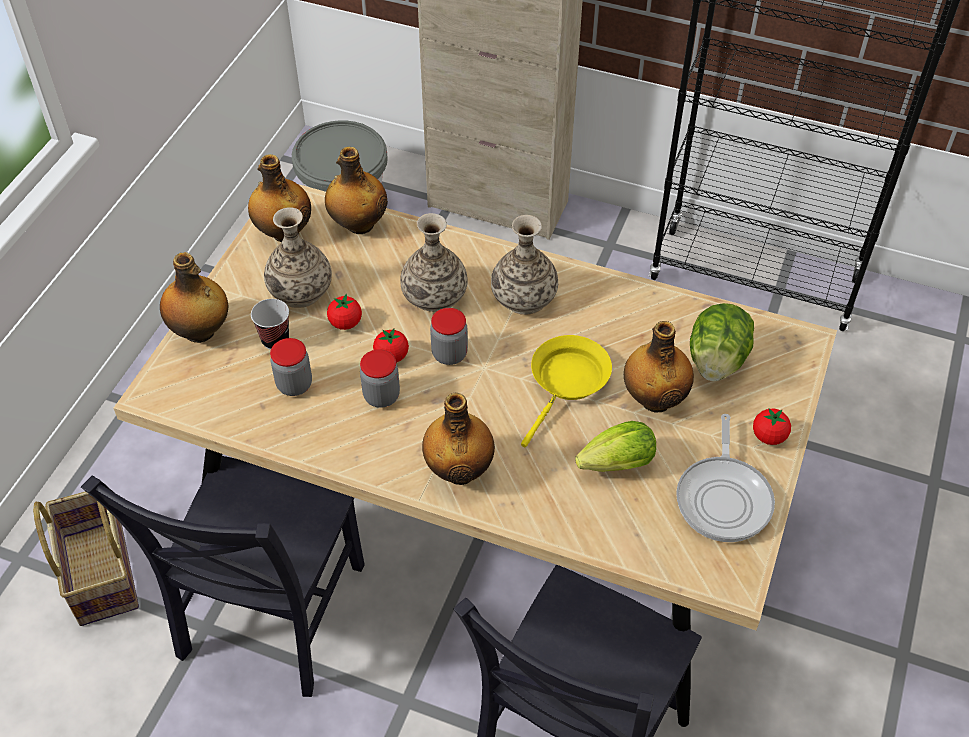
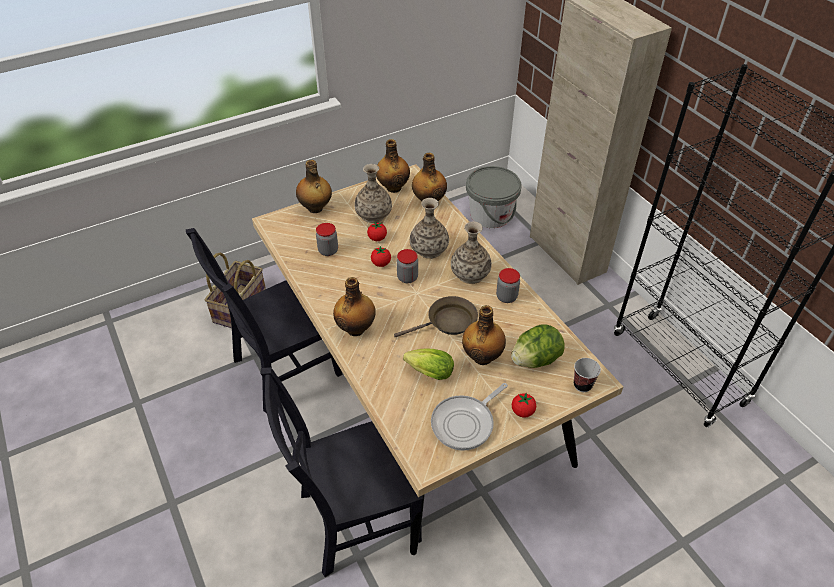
camera: 40 degrees right, 5 degrees down
(275, 340) = (340, 228): cup -> cup (582, 385)
(381, 396) = (358, 277): jar -> jar (506, 297)
(567, 382) = (448, 322): yellow frying pan -> brown frying pan

